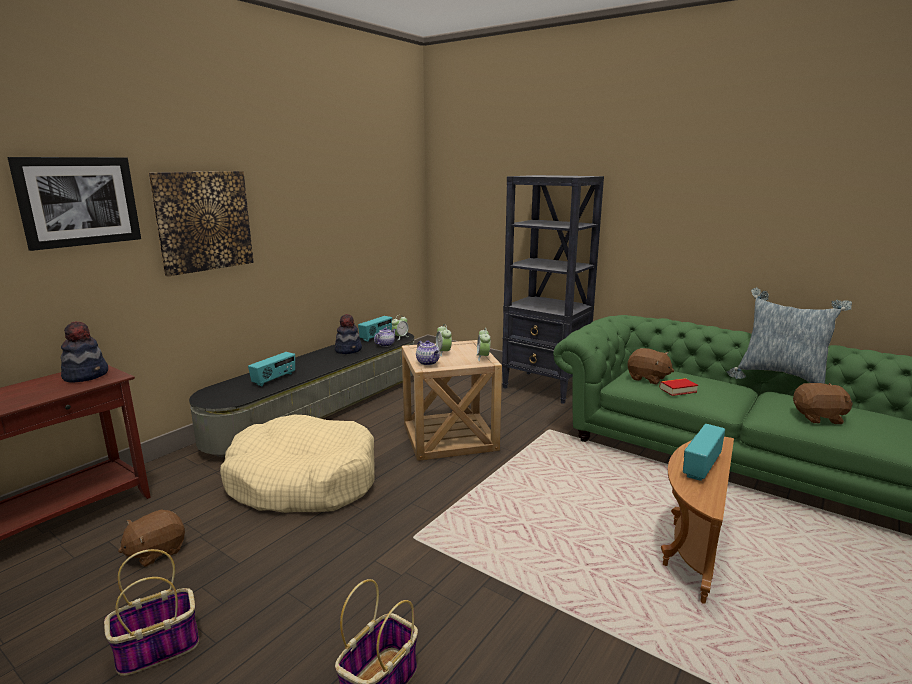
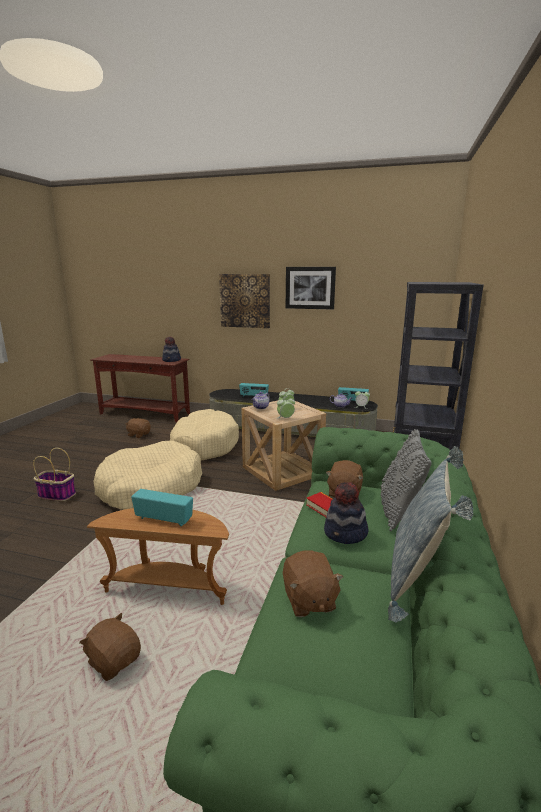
camera: 70 degrees right, 0 degrees up
(79, 201) = (190, 286): picture -> picture (310, 288)
(156, 649) = (82, 451): basket -> none
(348, 350) = (317, 400): hat -> hat (345, 533)
(427, 549) = (150, 487): none -> beige dog bed
(677, 369) = (399, 511): none -> grey pillow
(813, 597) = (114, 660): none -> brown plush toy

